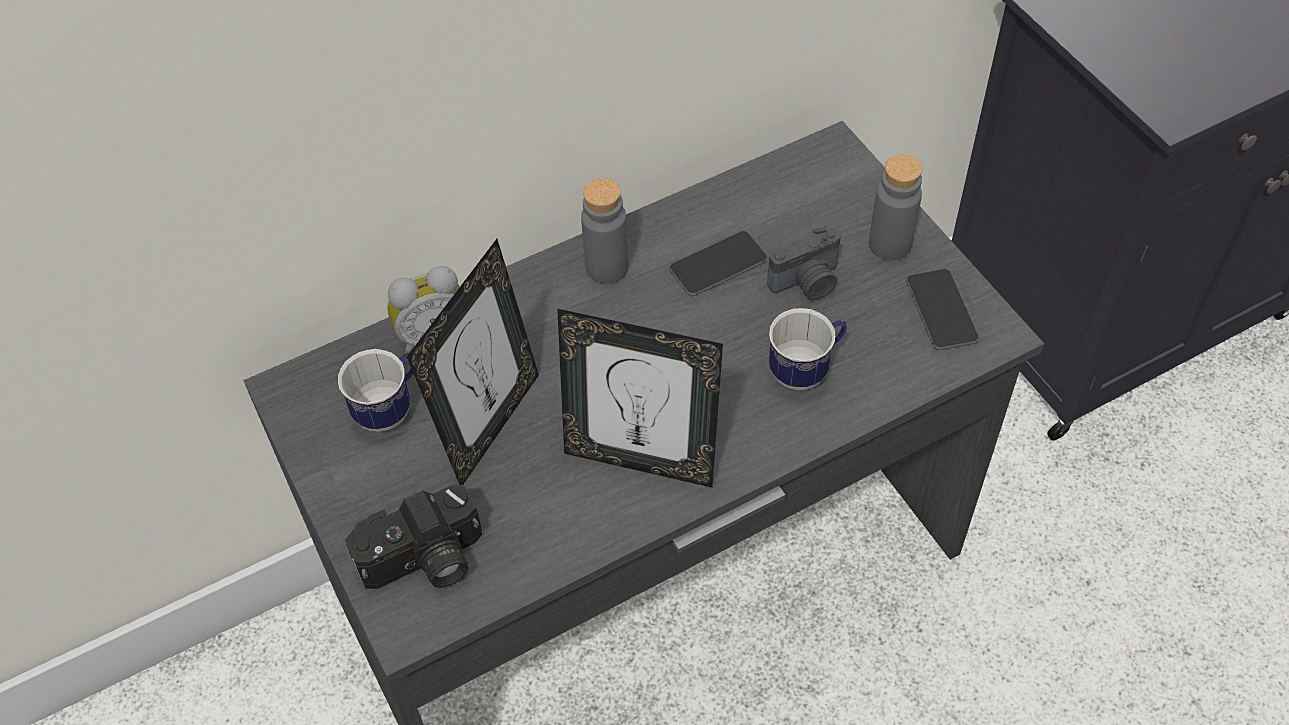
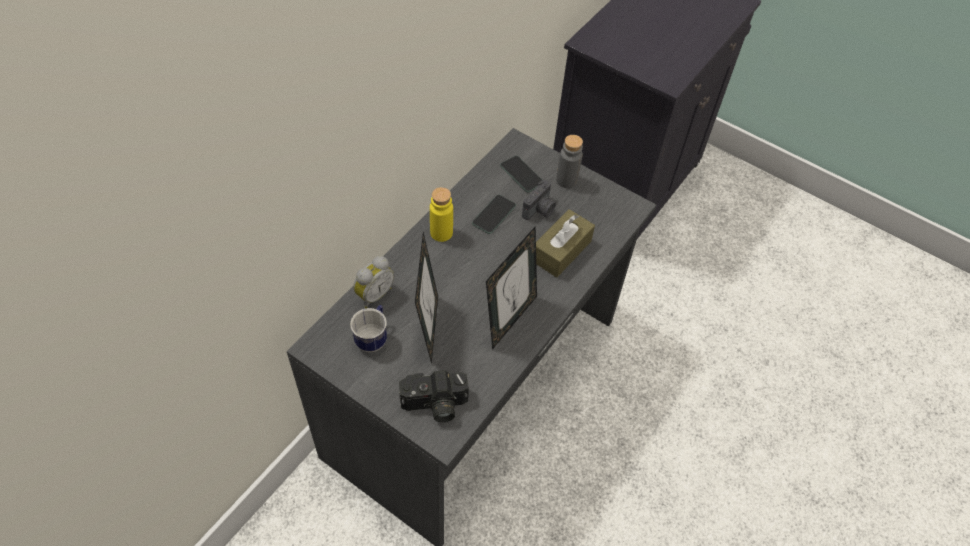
camera: 30 degrees left, 0 degrees up
(424, 562) = (434, 405): camera -> camera turned 45 degrees clockwise
(607, 267) = (441, 233): grey bottle -> yellow bottle
(641, 459) = (509, 319): picture frame -> picture frame turned 45 degrees counterclockwise
(806, 369) = (561, 251): mug -> brown tissue box
(941, 310) = (605, 204): phone -> phone (521, 174)

